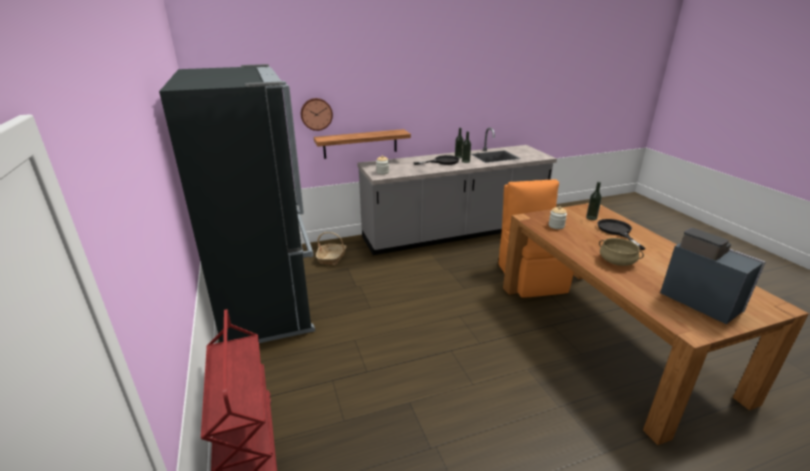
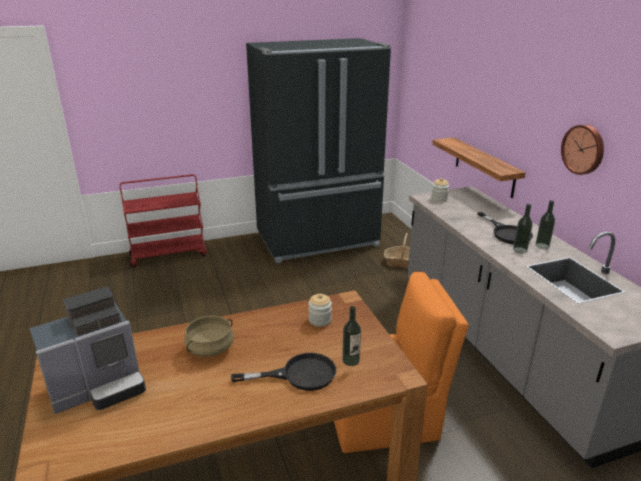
camera: 90 degrees right, 0 degrees up
(316, 114) = (460, 113): wall clock -> wall clock (584, 149)

